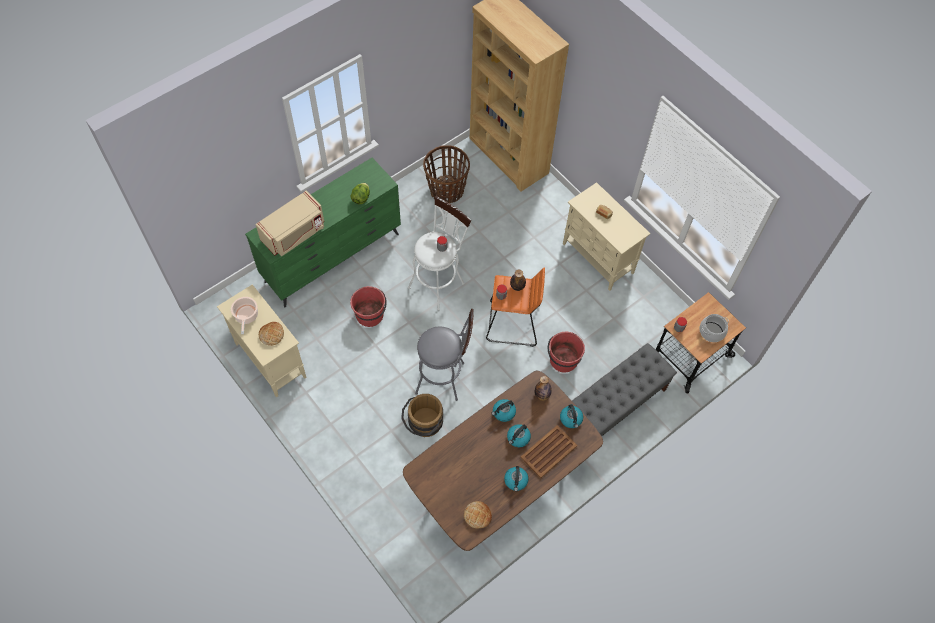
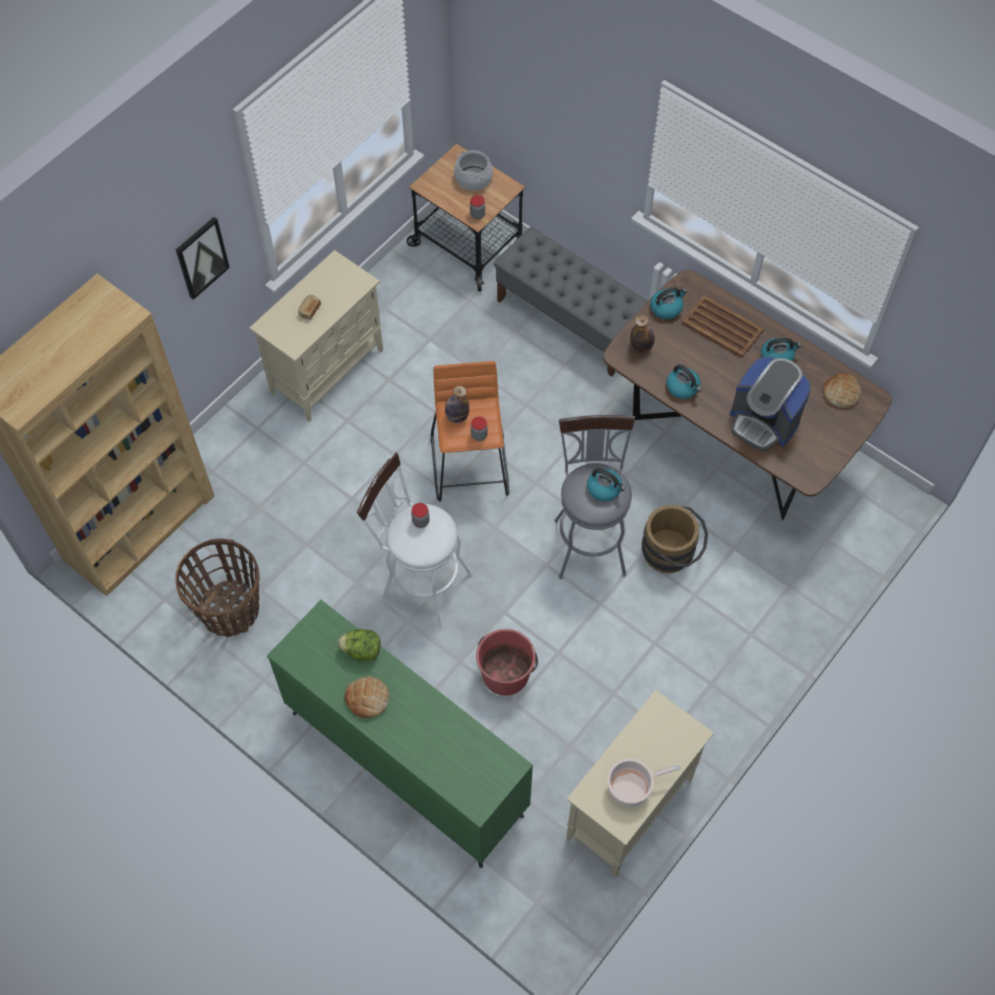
camera: 100 degrees left, 0 degrees up
(271, 334) = (654, 735): bread -> bread (367, 698)
(294, 234) = (461, 741): beige microwave -> none
(465, 456) = (763, 421): none -> coffee machine
(518, 438) = (715, 364): kettle -> kettle (604, 489)
(563, 360) = (516, 392): red bucket -> none
(610, 125) = (201, 257): none -> picture

